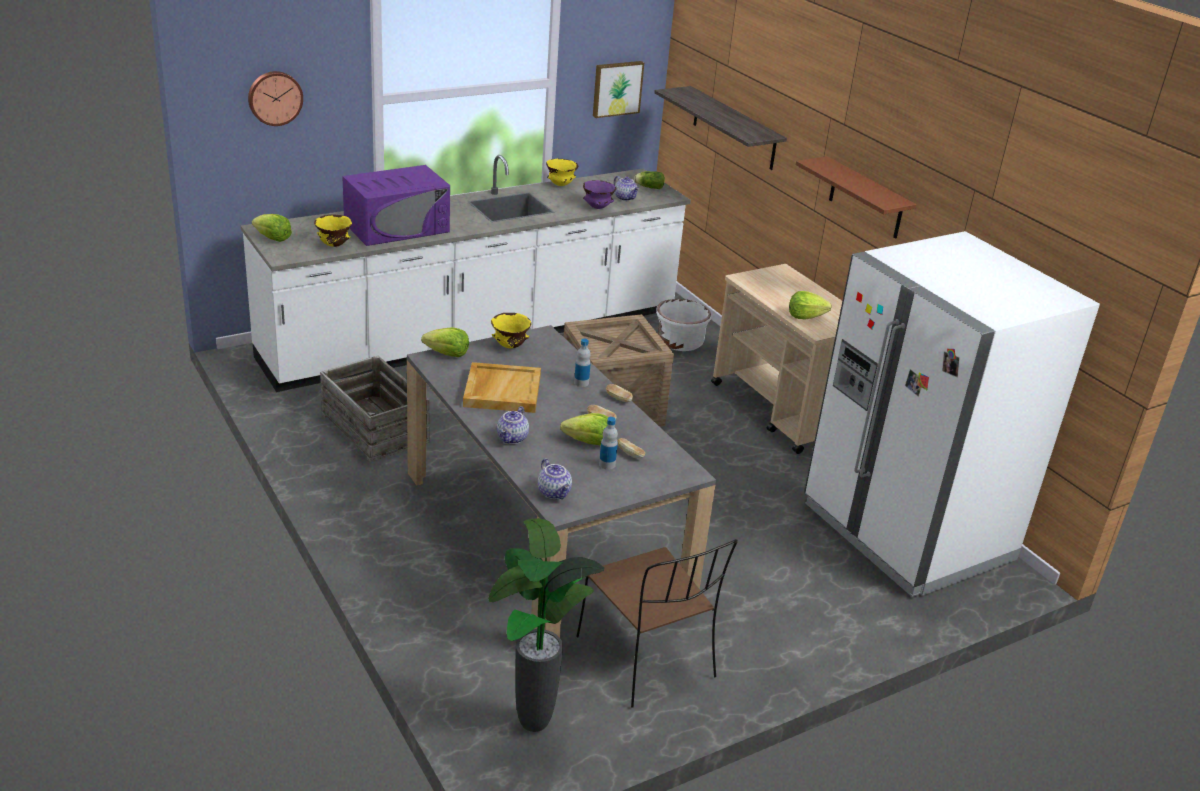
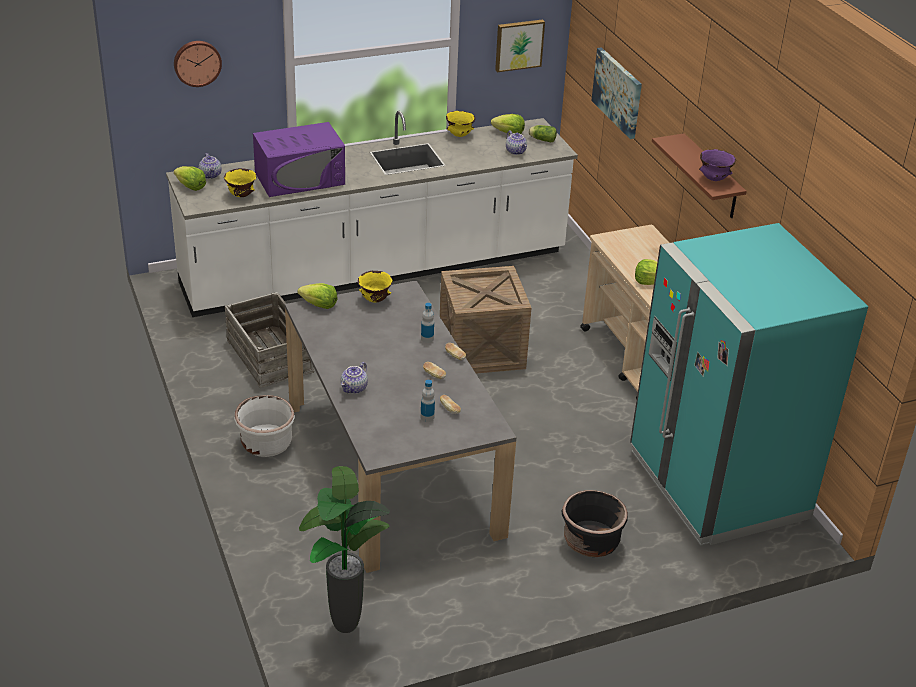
camera: 10 degrees right, 5 degrees up
(502, 390) = (357, 343): beige tray -> none
(555, 492) = (376, 440): teapot -> teapot (211, 175)
(588, 442) = (417, 396): lettuce -> lettuce (508, 133)
(598, 208) = (487, 161): purple bowl -> purple bowl (714, 179)
(647, 659) = (453, 581): brown chair -> none
(680, 343) = (563, 285): white planter -> white planter (266, 444)
(734, 128) = (618, 92): shelf -> picture
(791, 603) = (591, 542): none -> black planter
(906, 532) = (717, 485): white fridge -> turquoise fridge

